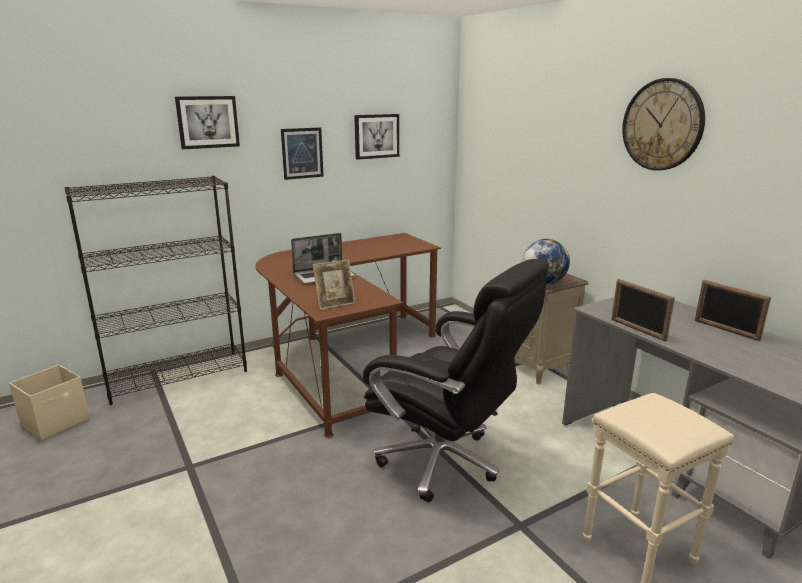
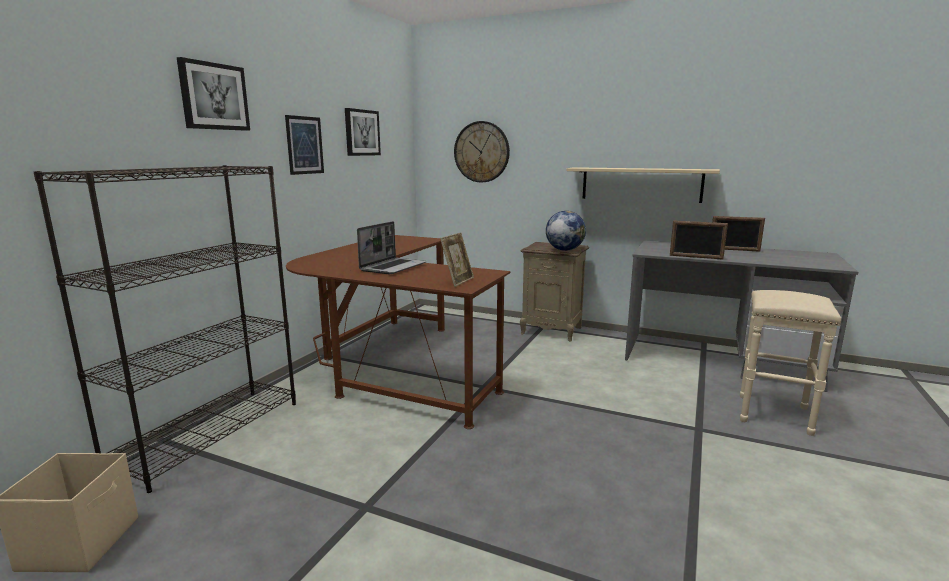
camera: 35 degrees left, 5 degrees down
(446, 464) = (593, 411): black office chair -> none
(648, 220) = (641, 184): none -> beige shelf
(662, 125) = (646, 108): wall clock -> wall clock (481, 152)

